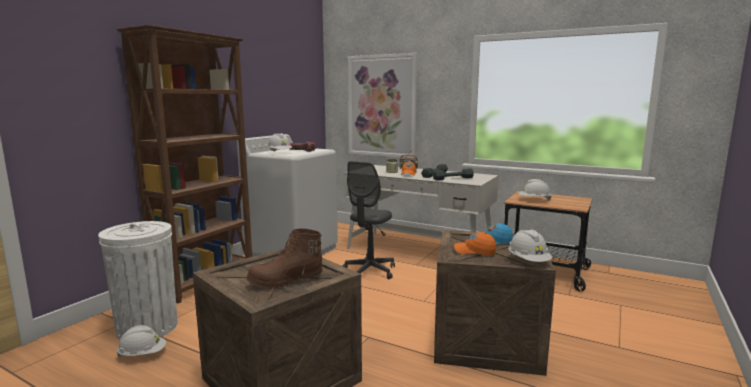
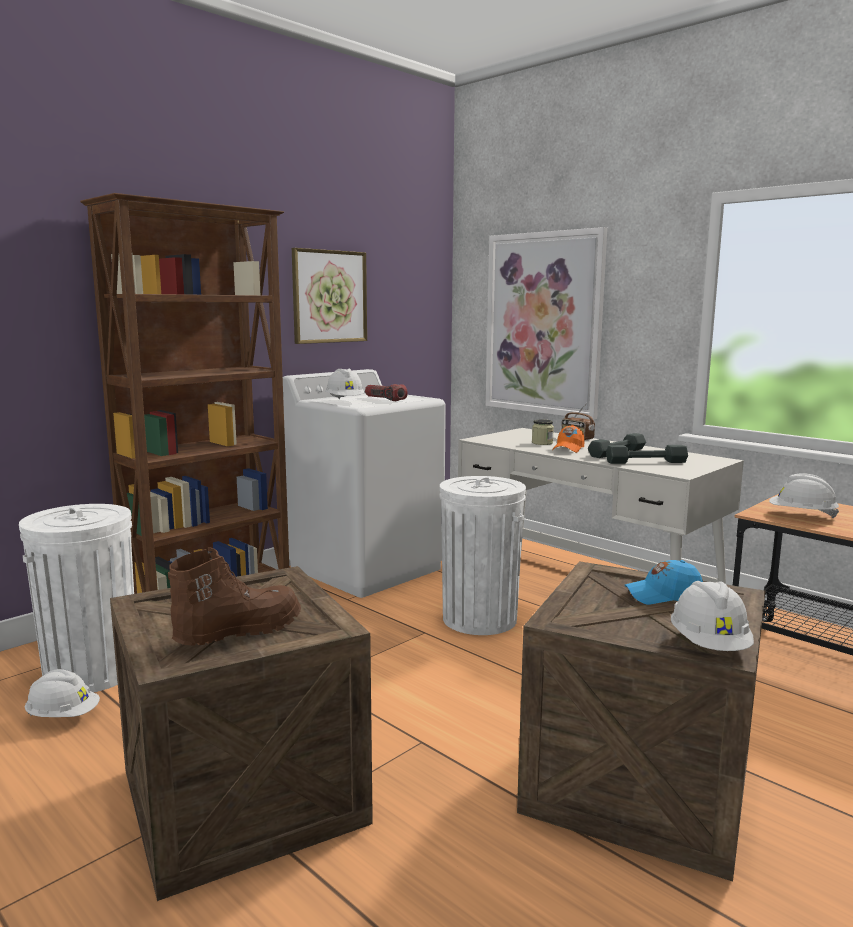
camera: 15 degrees right, 0 degrees up
(261, 91) = (329, 296): none -> picture
(286, 281) = (238, 631): brown boot -> brown boot turned 150 degrees clockwise
(370, 271) = (479, 619): grey office chair -> white trash can
(474, 251) = (612, 612): orange cap -> none

